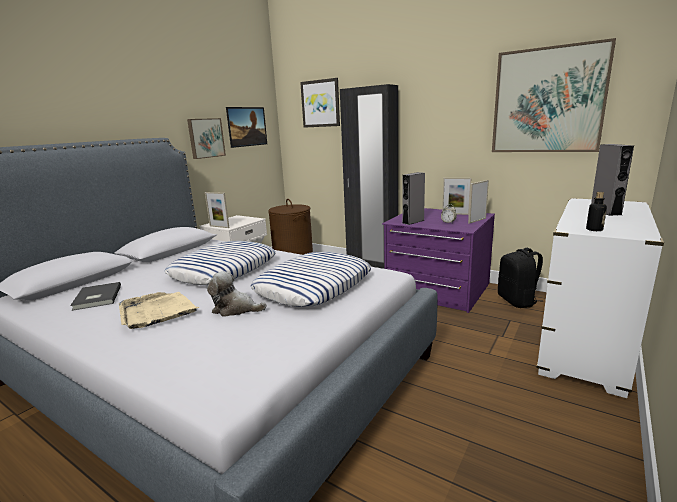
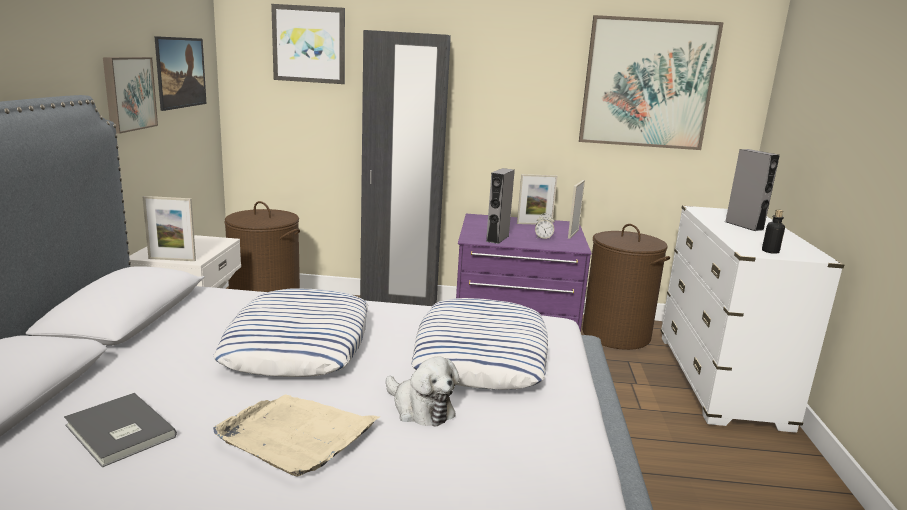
camera: 30 degrees left, 0 degrees up
(235, 309) = (420, 409): plush toy -> plush toy turned 120 degrees counterclockwise
(517, 301) = (616, 335): black backpack -> brown laundry basket

